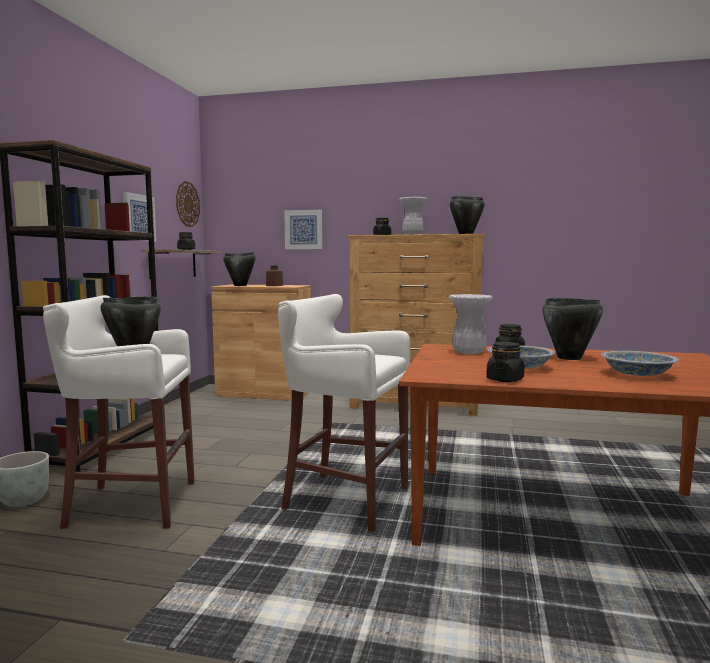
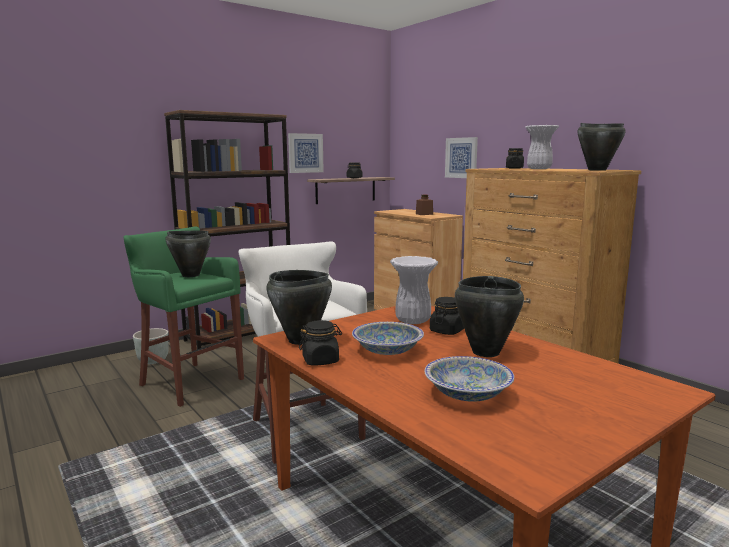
camera: 40 degrees right, 5 degrees up
(129, 504) = (189, 382): white stool -> green stool
(187, 204) = (368, 135): wall clock -> none
(240, 285) = (397, 212): black cooking pot -> black cooking pot (301, 340)

